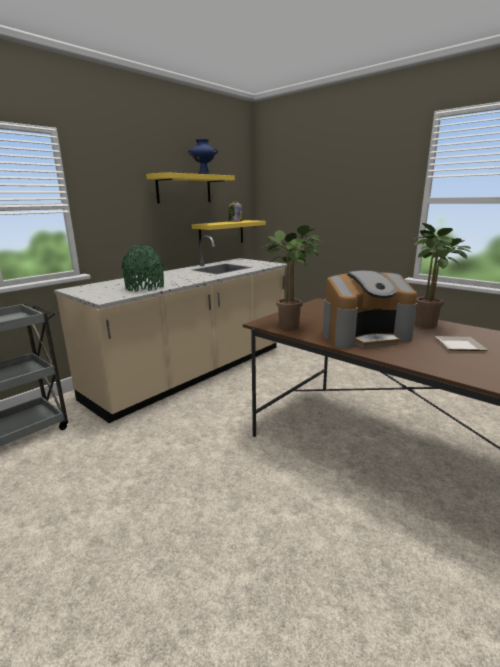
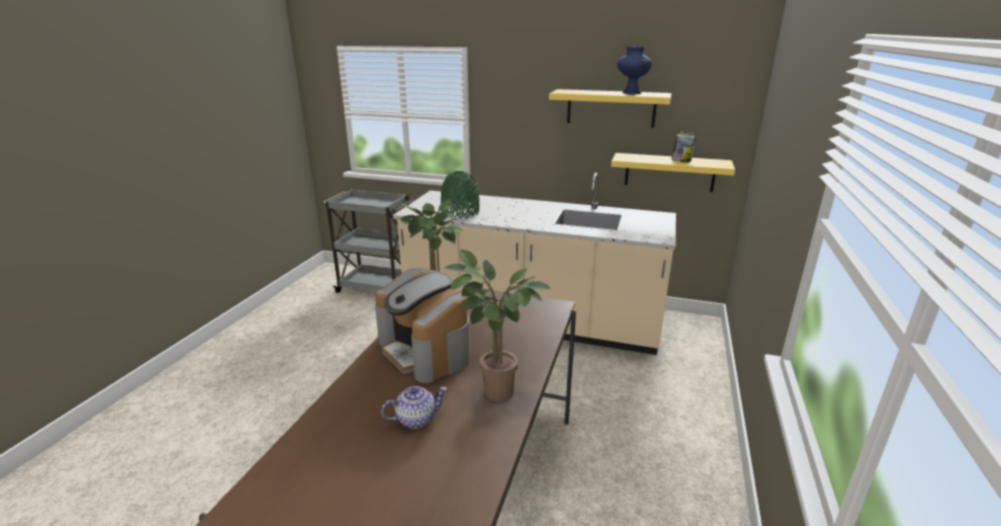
camera: 65 degrees right, 5 degrees up
(458, 346) = (415, 419): plate -> teapot

